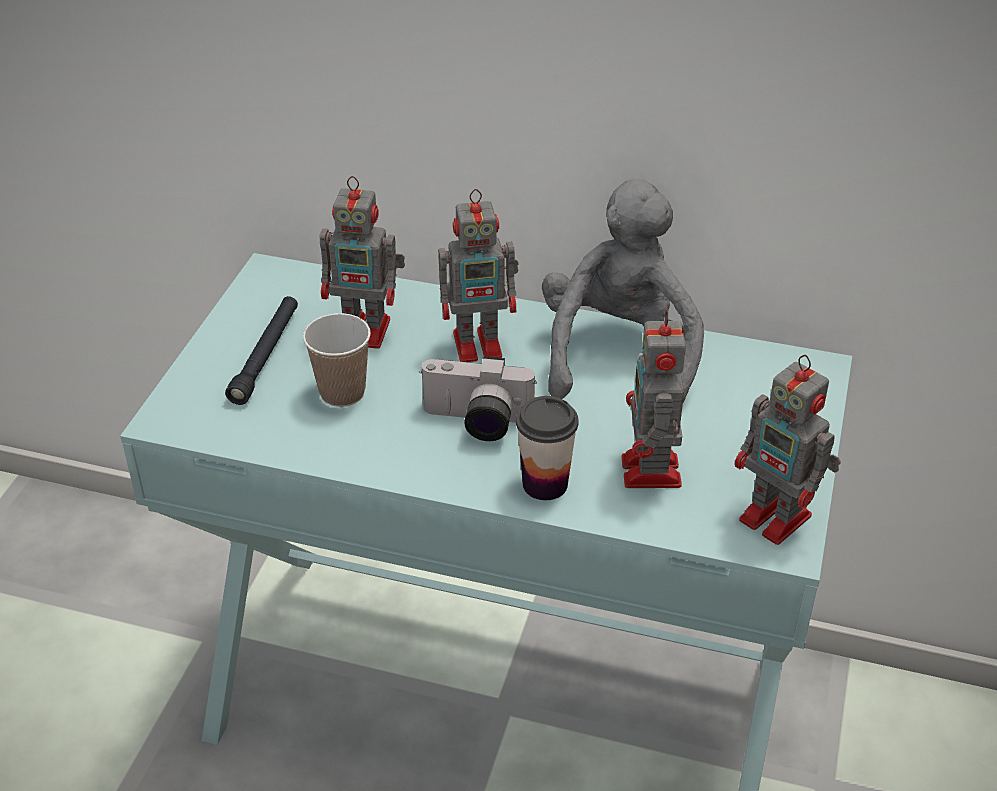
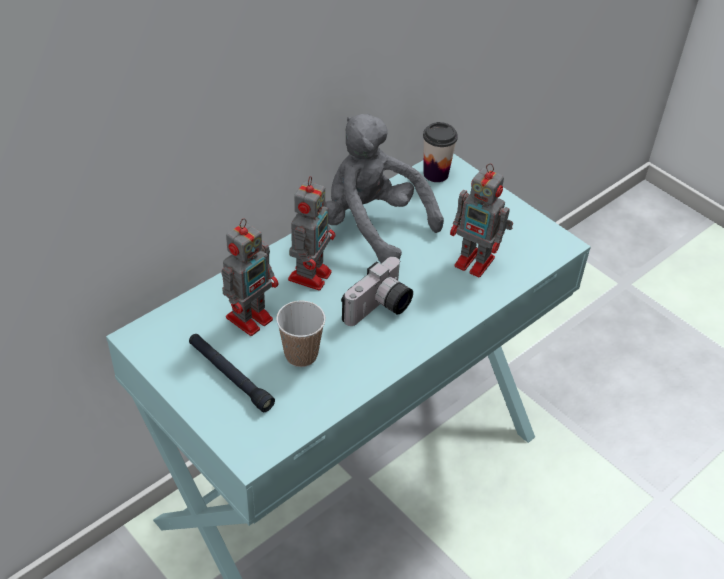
camera: 60 degrees left, 5 degrees up
(545, 484) = (453, 306): cup -> cup (435, 174)
(778, 519) = (542, 237): toy robot -> none

